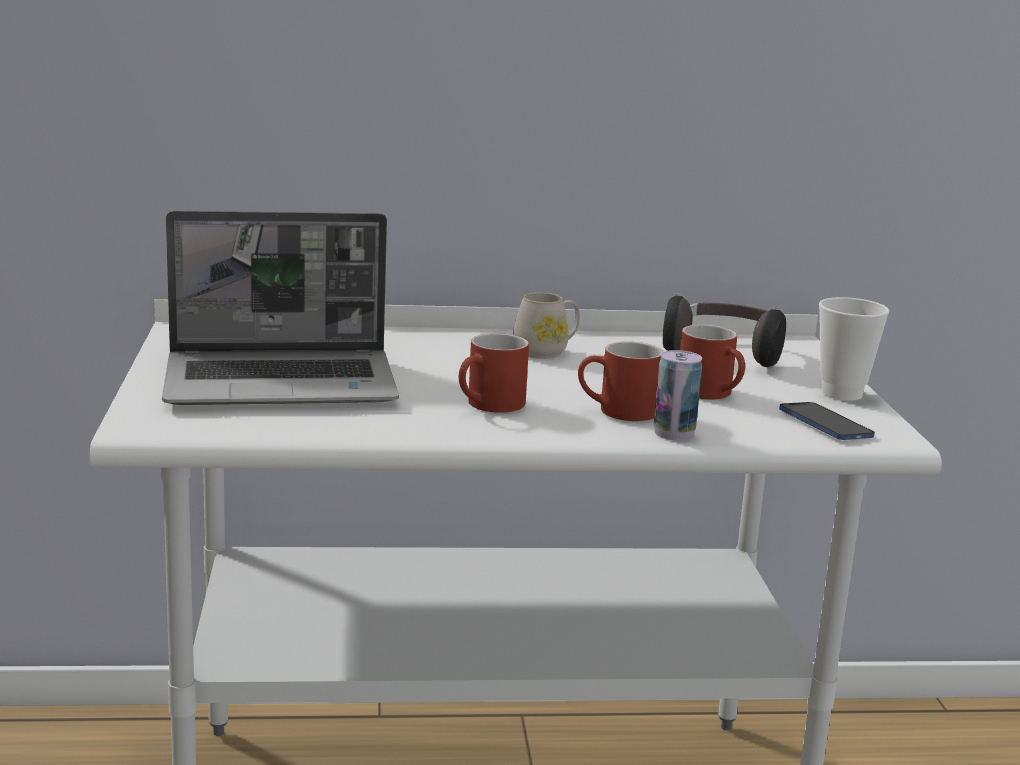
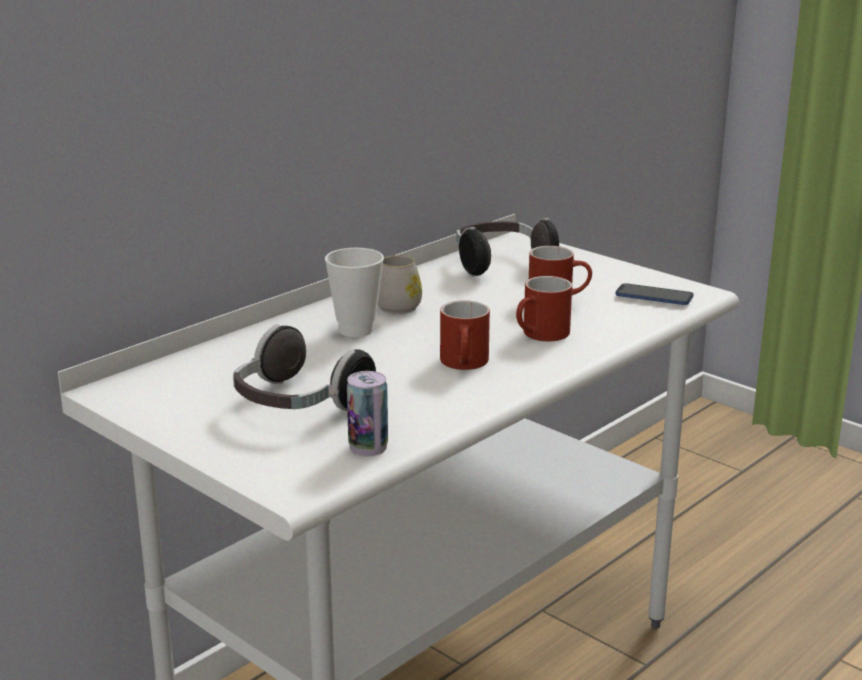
camera: 40 degrees left, 5 degrees up
(283, 382) = (297, 405): laptop -> headphones
(674, 433) = (601, 338): can -> can (368, 447)
(842, 394) = (617, 270): cup -> cup (356, 330)

